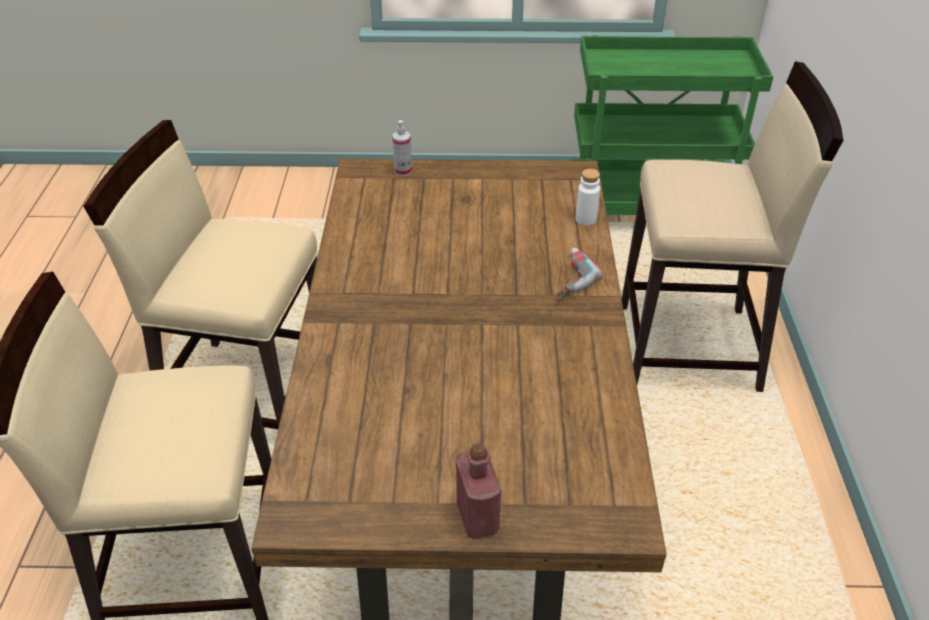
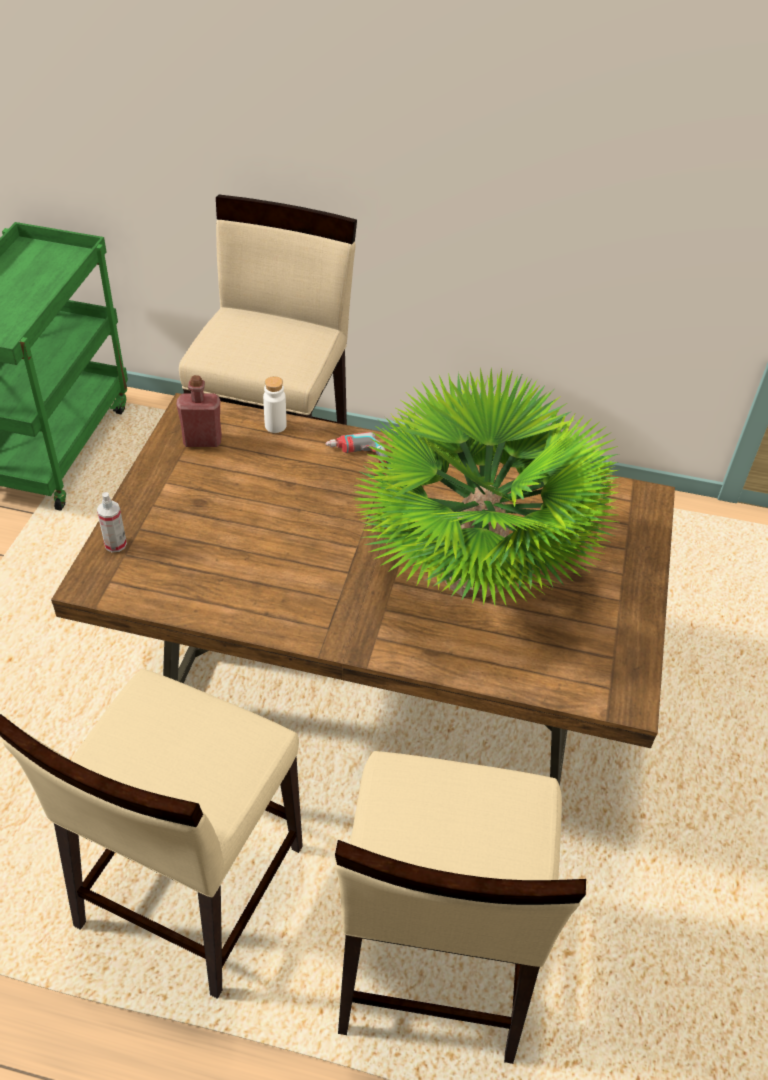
camera: 80 degrees left, 5 degrees up
(438, 376) = (473, 574): none -> potted plant
(477, 518) = (637, 579): red bottle -> red bottle (202, 441)

